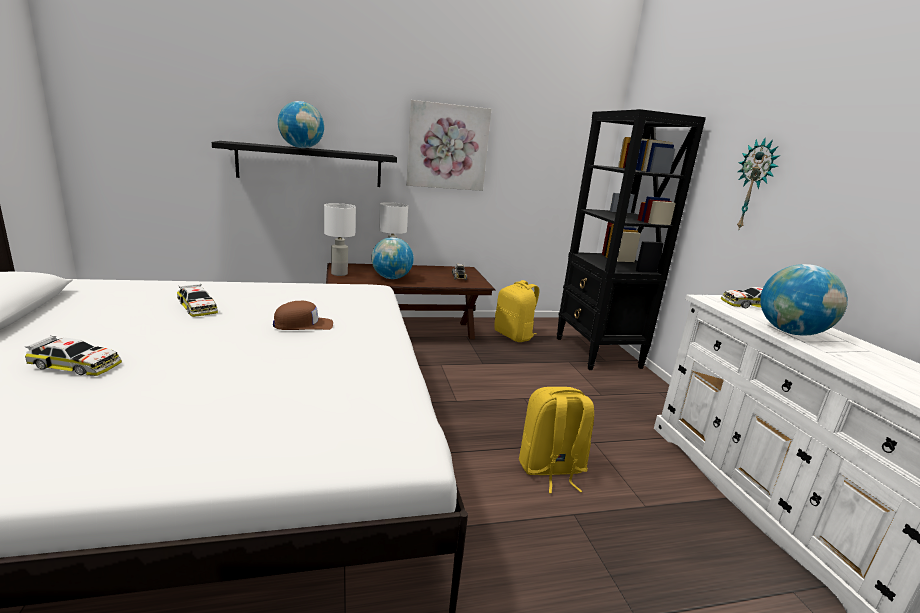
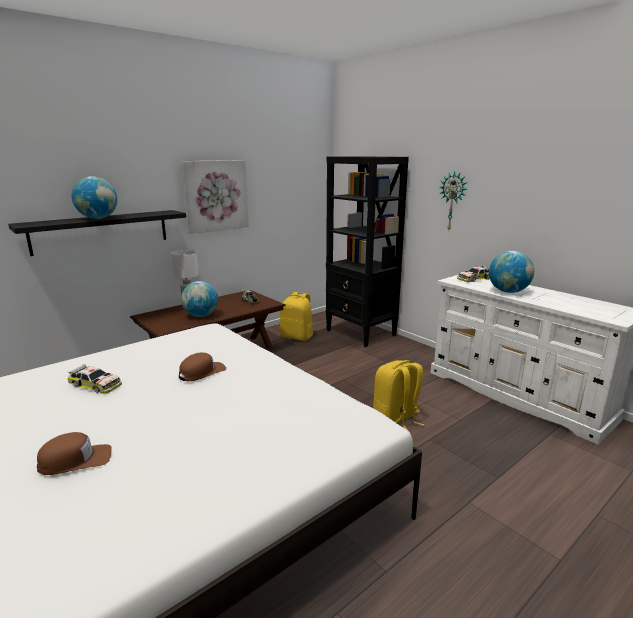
camera: 25 degrees left, 0 degrees up
(76, 365) = (76, 460): toy car -> brown cap
(339, 274) = (154, 323): white table lamp -> none

